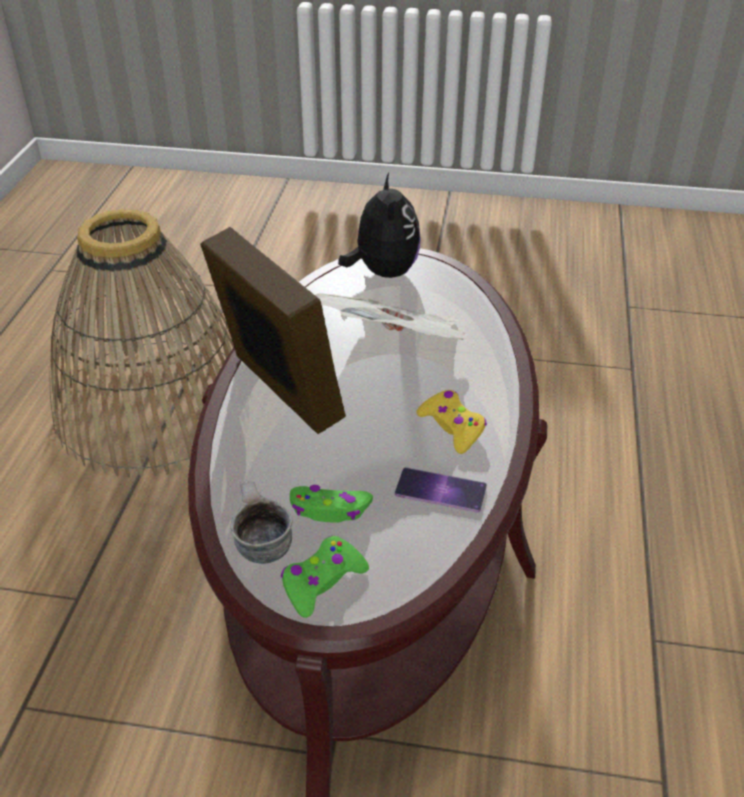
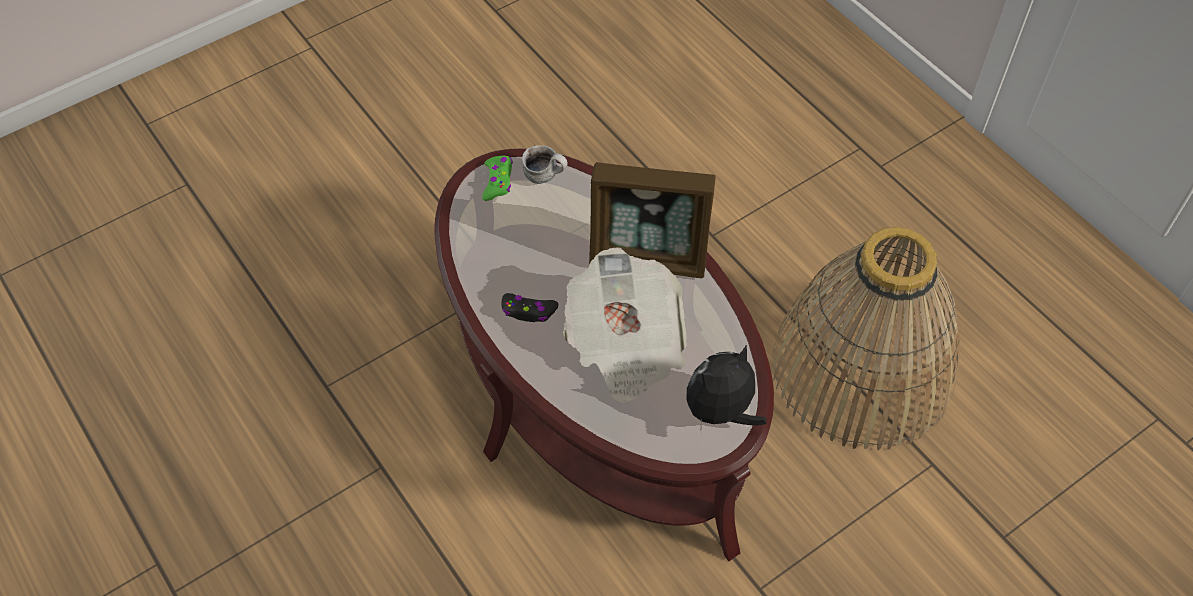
camera: 135 degrees right, 15 degrees up
(330, 509) = (536, 215): green game controller -> none
(383, 272) = (721, 412): plush toy -> plush toy turned 105 degrees clockwise
(440, 490) = (493, 266): phone -> none
(452, 427) = (528, 311): yellow game controller -> black game controller

